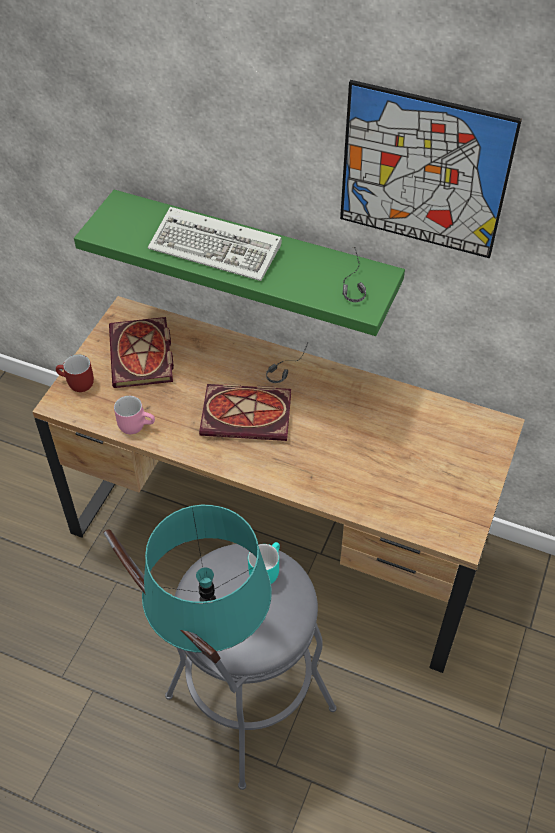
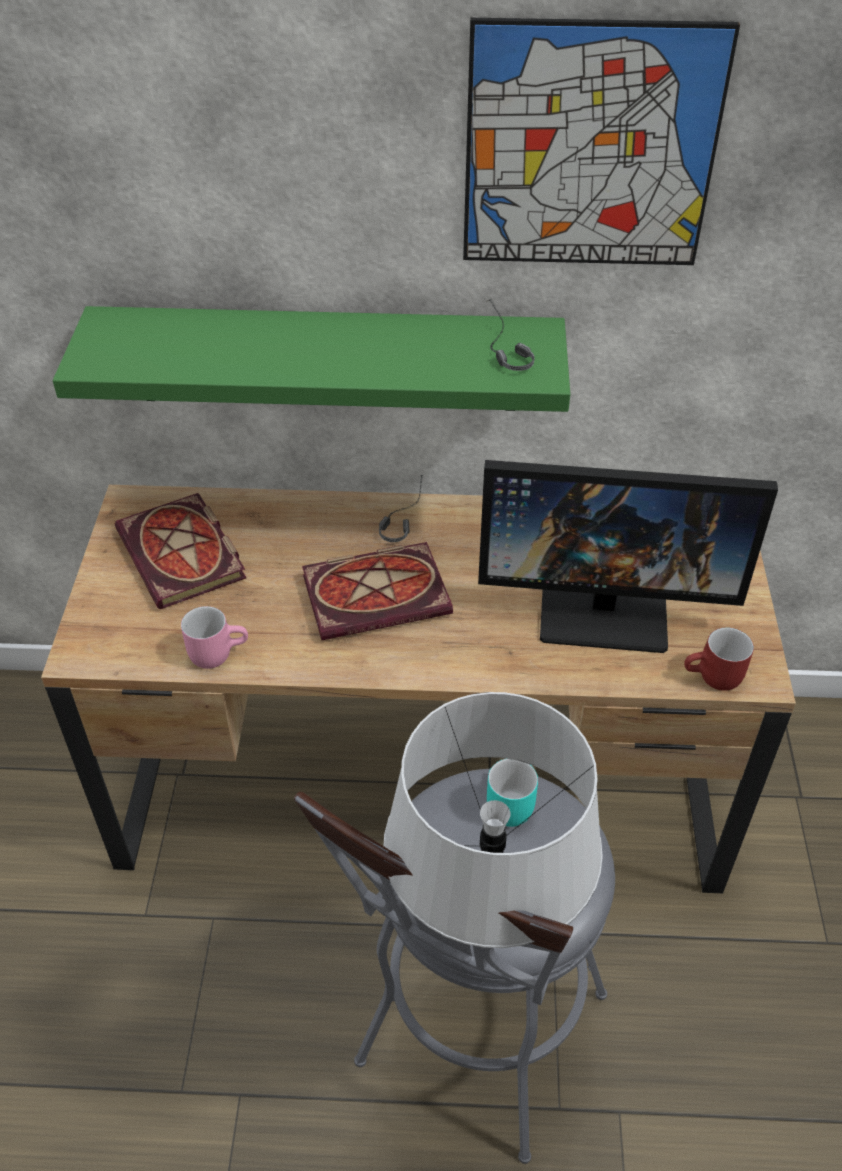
camera: 20 degrees left, 5 degrees down
(76, 384) = (97, 619): red mug -> red mug (714, 679)
(212, 644) = (483, 938): turquoise table lamp -> grey table lamp
(218, 248) = (287, 347): keyboard -> none
(386, 464) = (605, 607): none -> monitor

